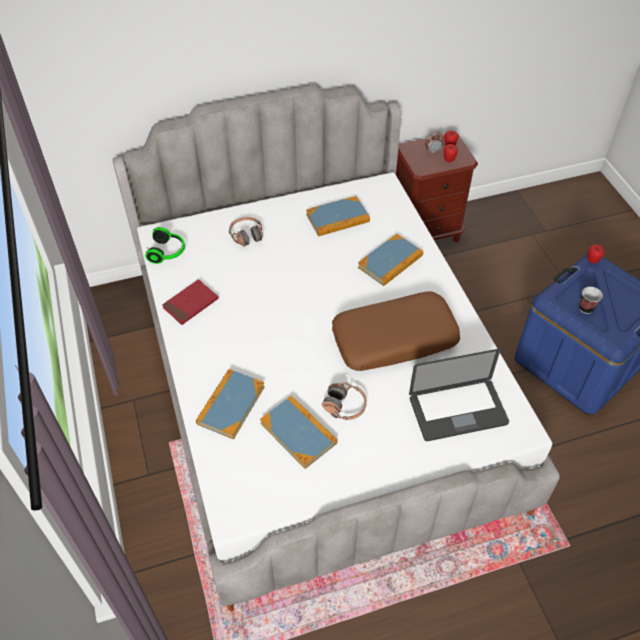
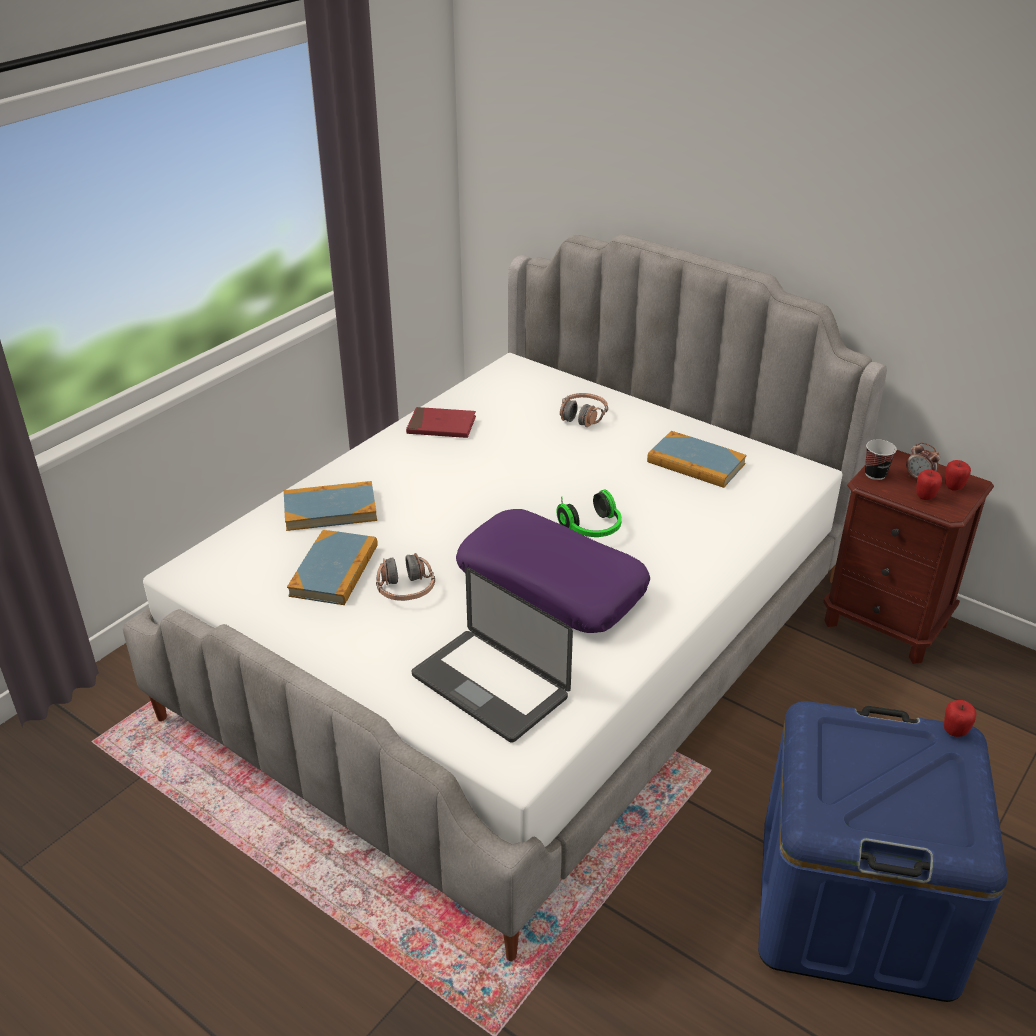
camera: 55 degrees right, 15 degrees down
(168, 252) = (496, 382): headphones -> headphones (593, 529)
(390, 262) = (677, 531): book -> none
(394, 338) = (552, 585): brown pillow -> purple pillow
(586, 308) = (844, 763): cup -> cup (875, 474)

